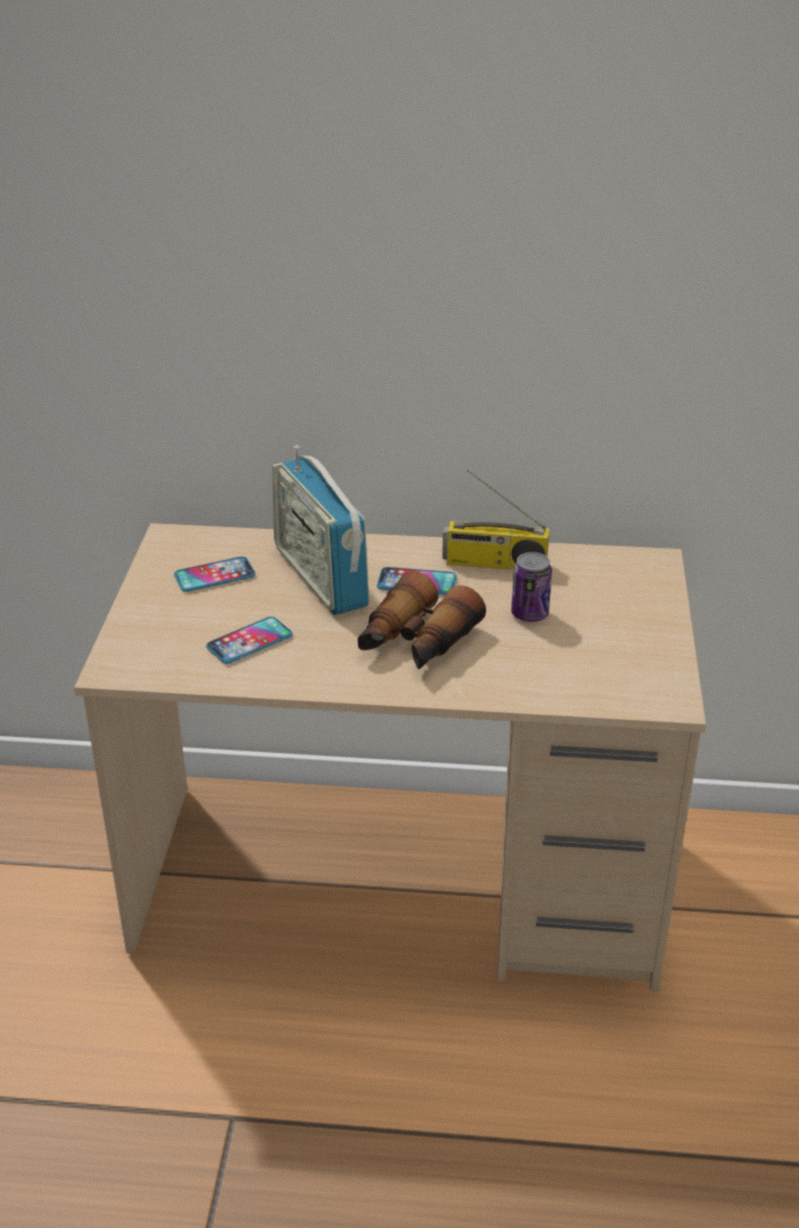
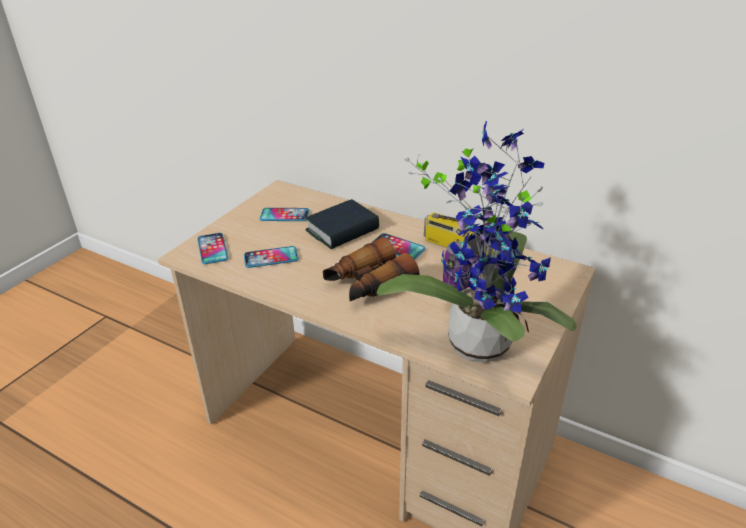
camera: 25 degrees right, 0 degrees up
(149, 651) = (212, 249): none -> phone
(320, 577) = (342, 230): radio -> book
(602, 671) = (478, 338): none -> potted plant

